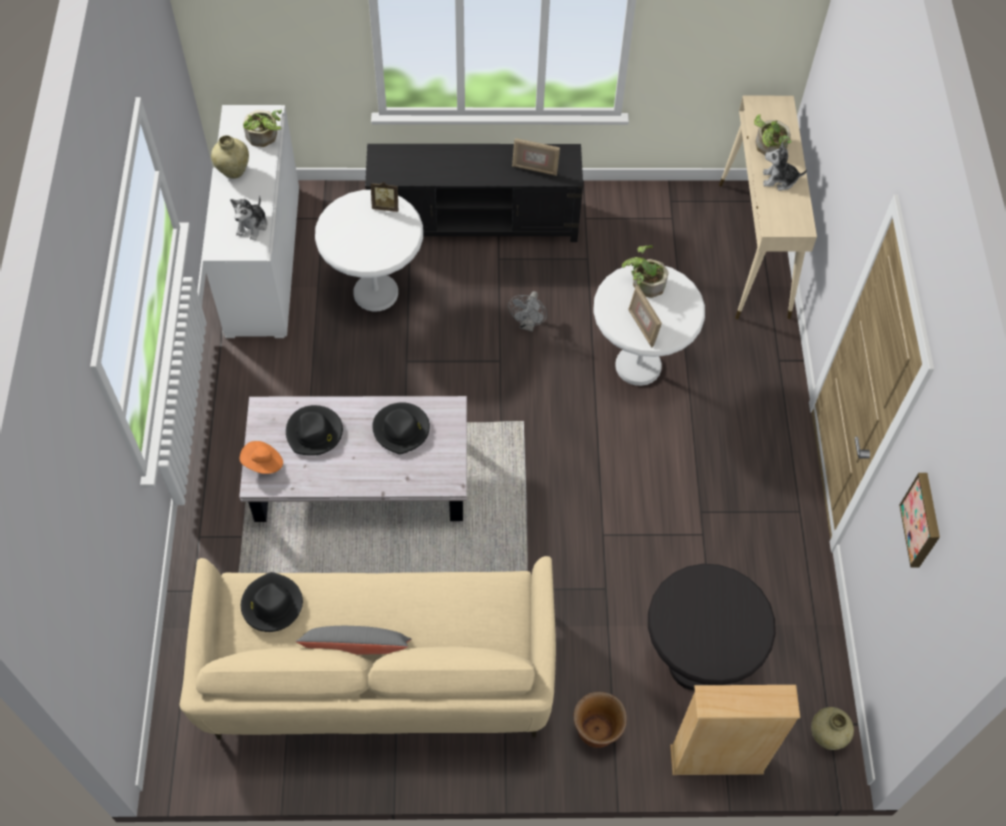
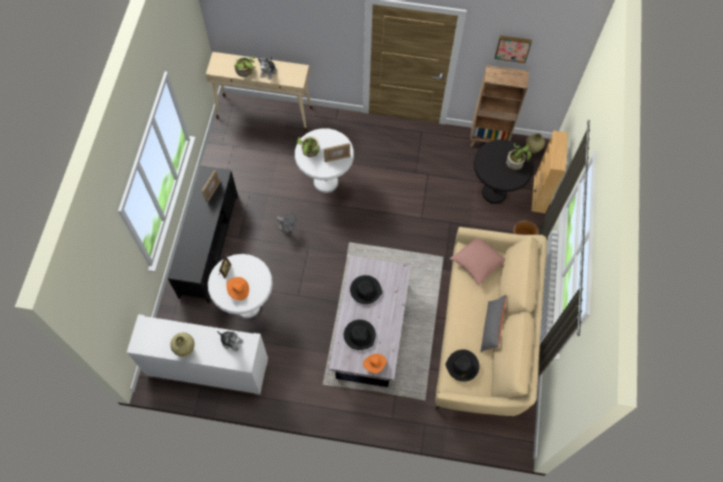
camera: 80 degrees left, 5 degrees up
(264, 138) = (162, 328): potted plant -> potted plant (516, 161)
(353, 230) = (238, 291): none -> orange hat
(490, 610) = (477, 262): none -> pink pillow
(818, 642) = (488, 140): none -> brown bookcase

